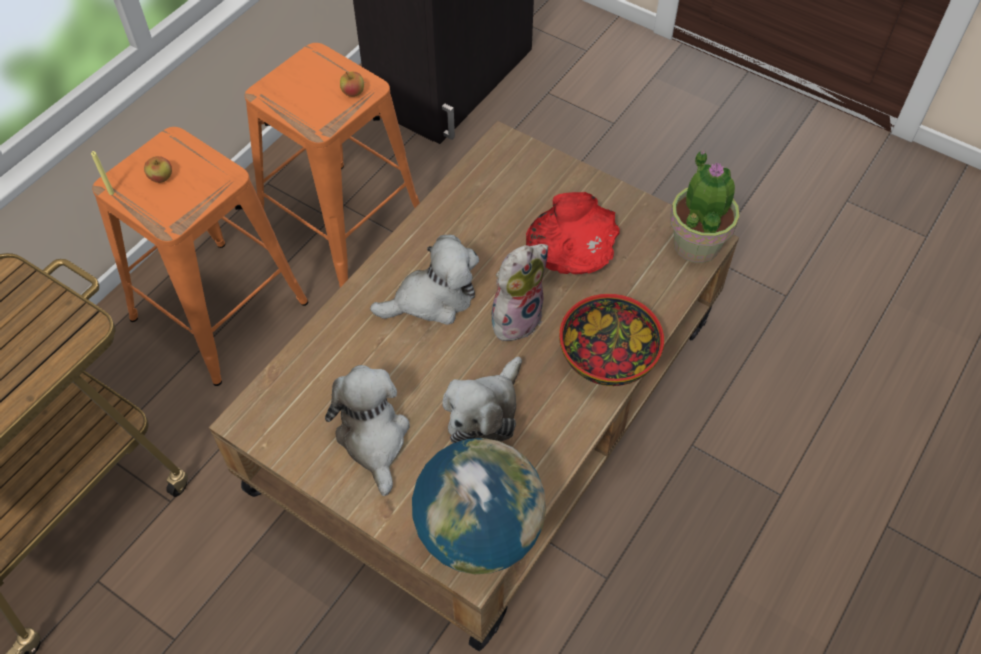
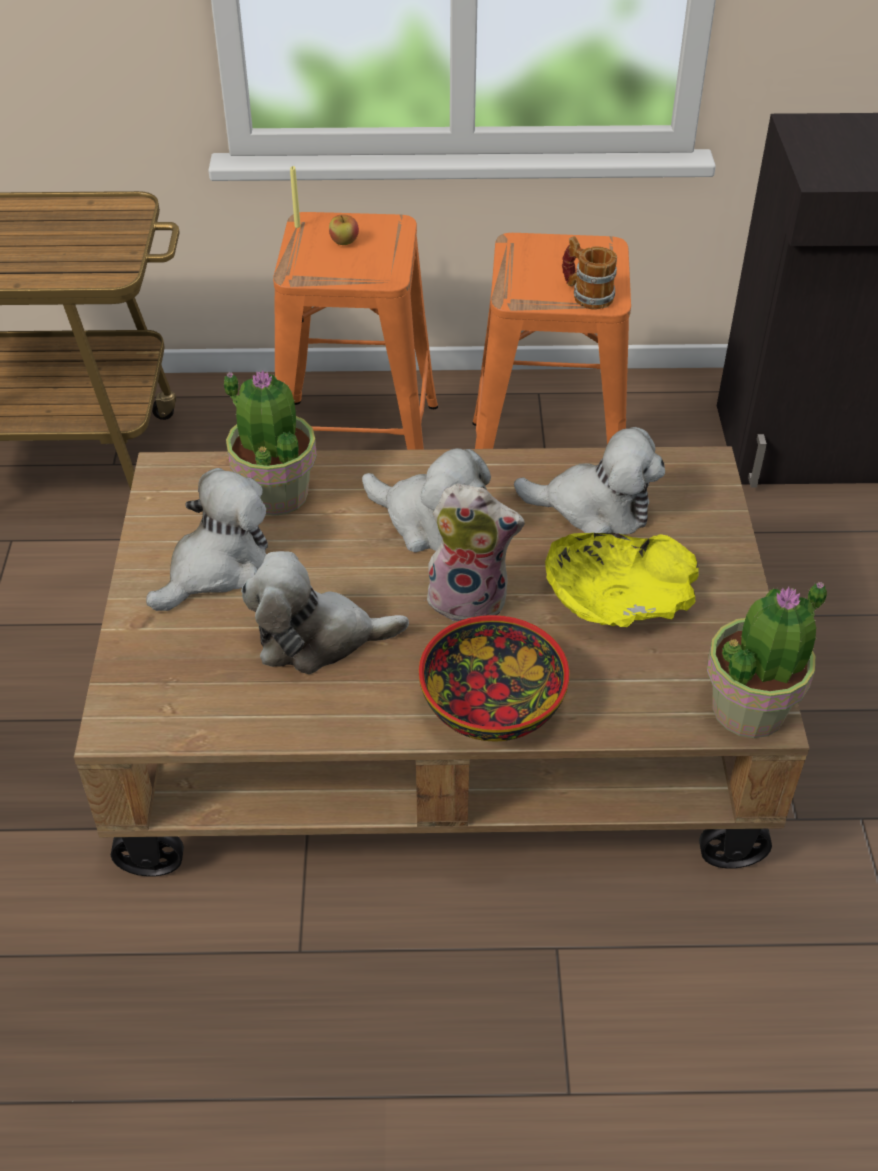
camera: 55 degrees right, 10 degrees down
(330, 366) = (276, 493): none -> potted plant
(353, 93) = (586, 294): apple -> mug
(479, 531) = (166, 708): globe -> none
(493, 213) = (595, 508): none -> plush toy
(571, 247) = (617, 596): red bowl -> yellow bowl

